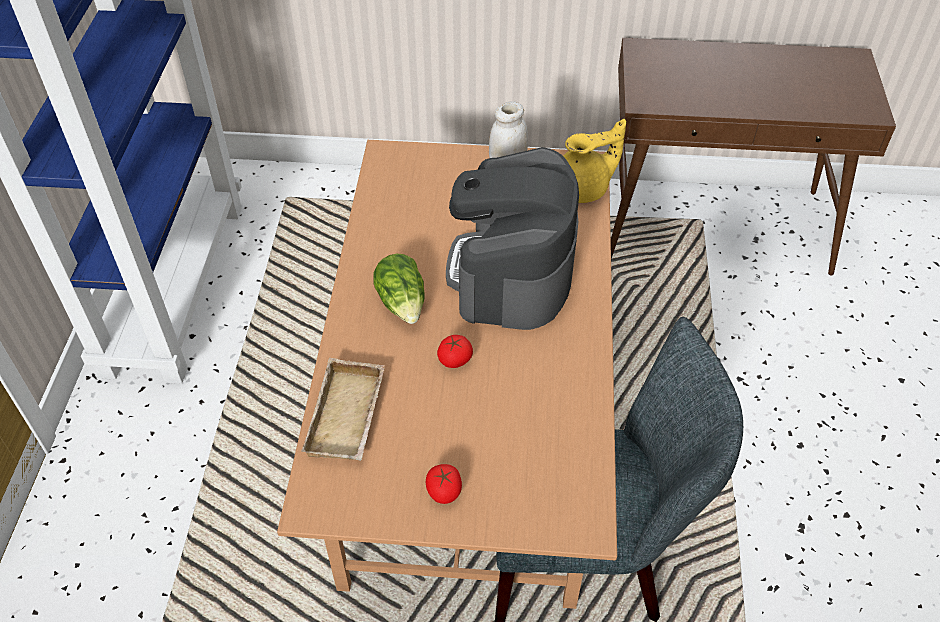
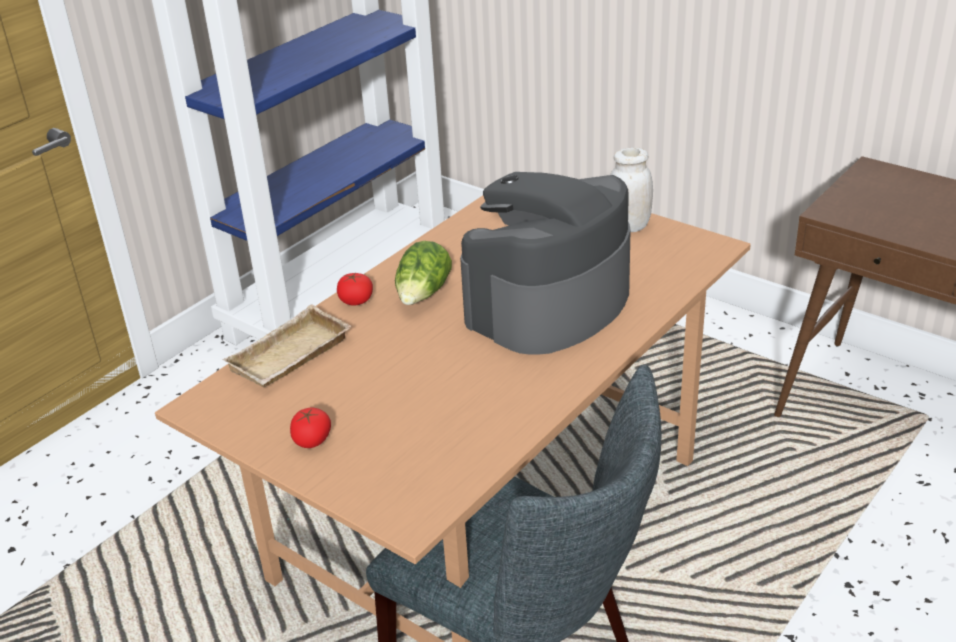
camera: 35 degrees right, 15 degrees down
(455, 360) = (424, 351): tomato -> tomato (356, 301)
(583, 189) = (690, 264): yellow teapot -> none

